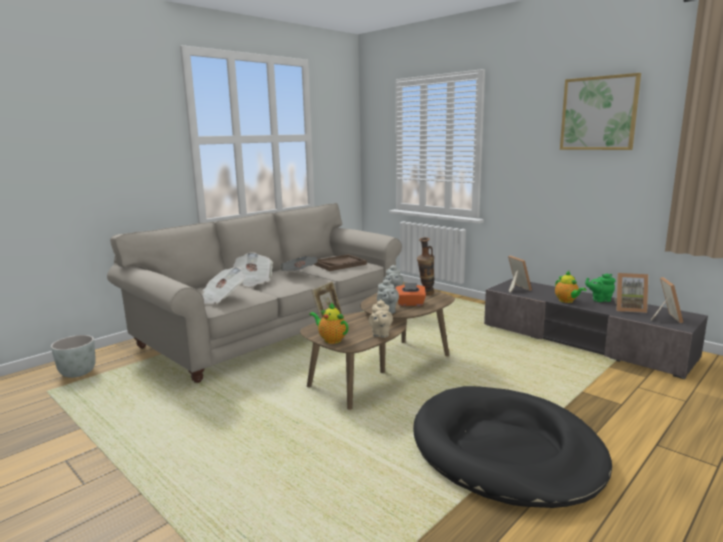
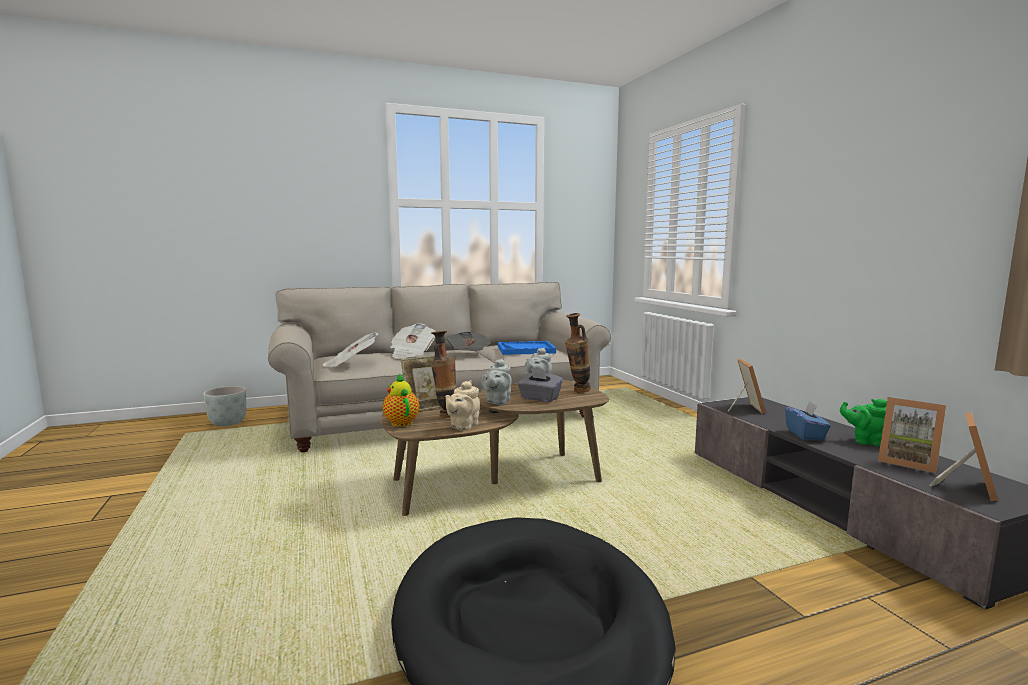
camera: 25 degrees right, 5 degrees down
(339, 264) = (526, 350): brown tray -> blue tray
(354, 328) = (445, 416): none -> vase
(410, 304) = (539, 398): orange tissue box -> grey tissue box
(567, 301) = (805, 435): teapot -> blue tissue box
(598, 113) = (894, 143): picture -> none

